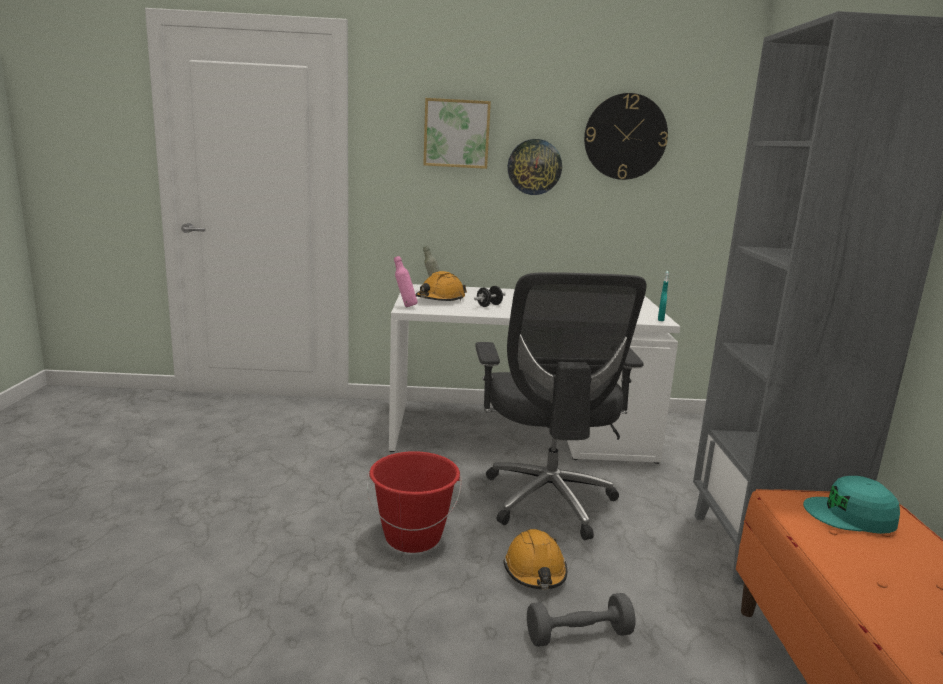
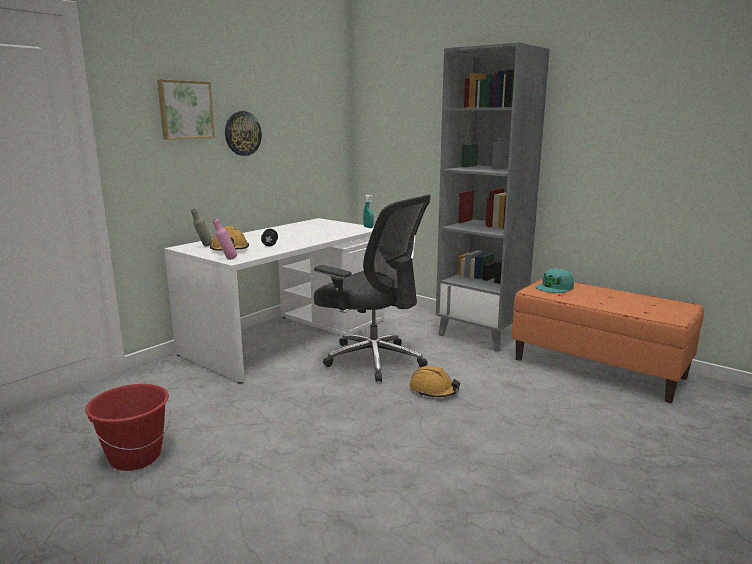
camera: 50 degrees left, 0 degrees up
(413, 537) = (355, 412): red bucket -> red bucket (135, 457)
(578, 635) = (494, 401): grey dumbbell -> none
(625, 137) = (293, 106): wall clock -> none

